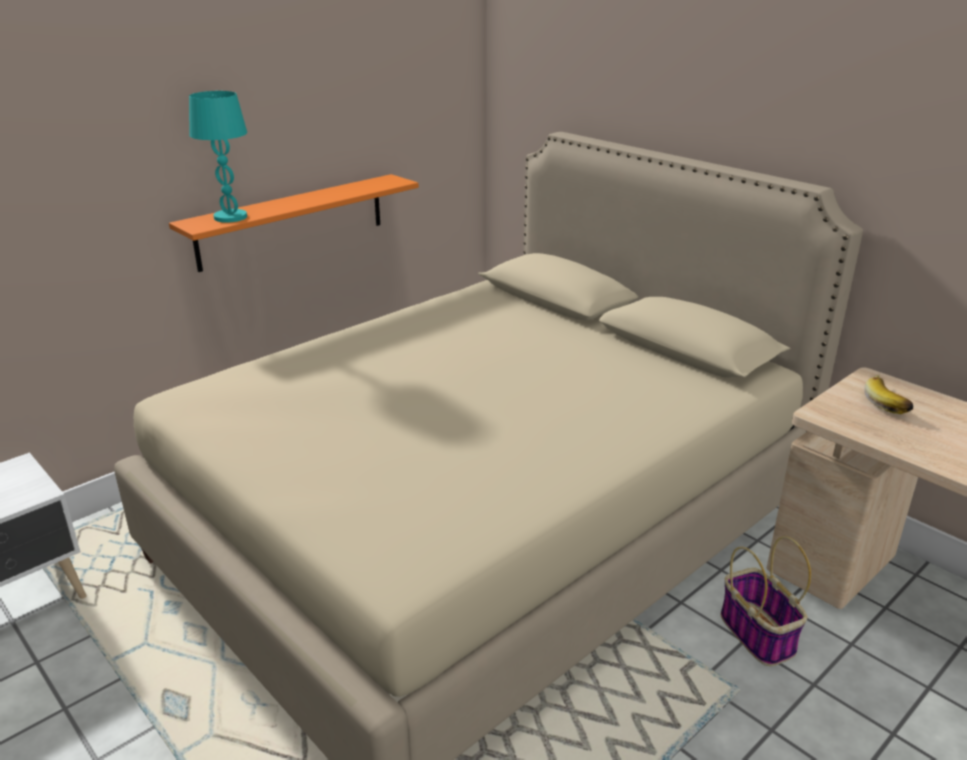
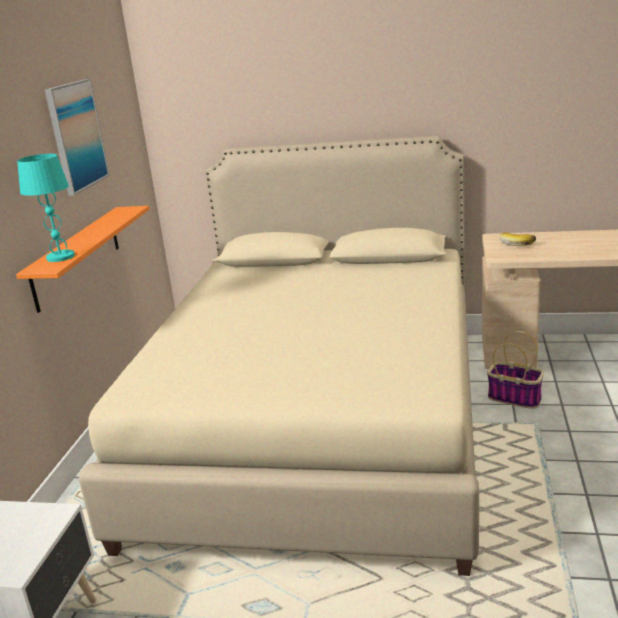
camera: 35 degrees left, 5 degrees down
(332, 76) = (76, 136): none -> picture

